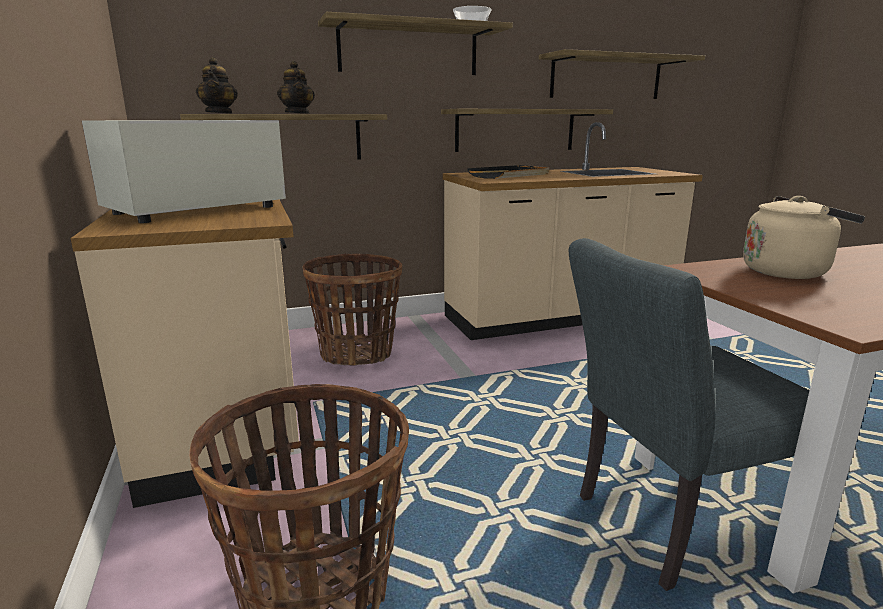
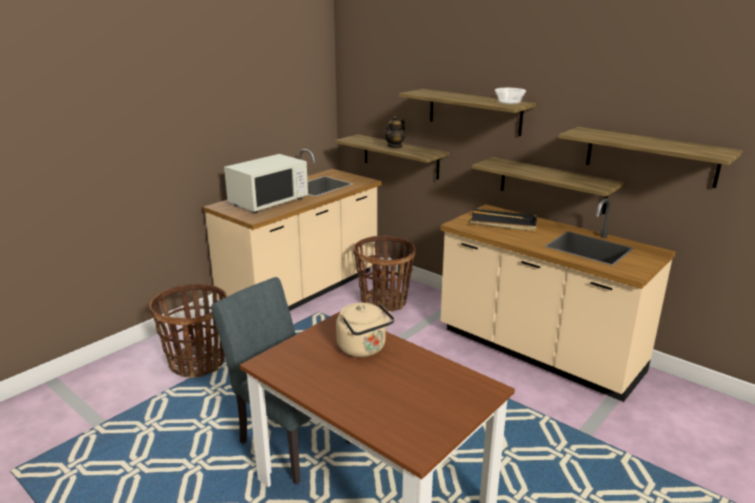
camera: 60 degrees right, 5 degrees up
(196, 210) = (268, 201): white microwave -> white microwave turned 120 degrees clockwise
(219, 113) = (356, 140): teapot -> none

